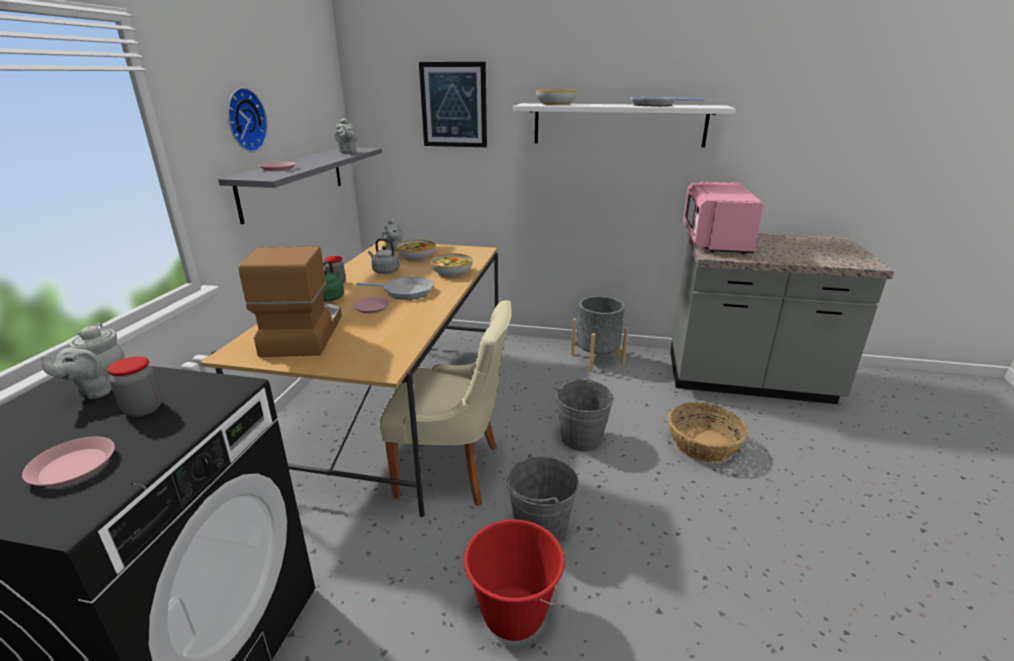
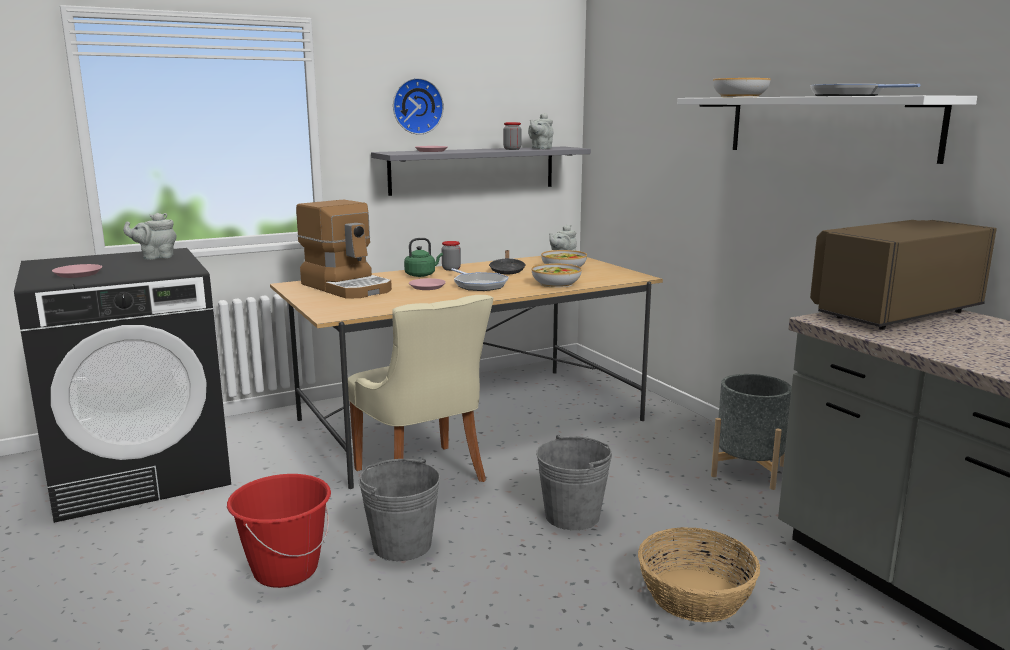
camera: 50 degrees right, 10 degrees down
(143, 409) = (144, 267): jar -> jar (512, 149)
(302, 334) = (348, 287): coffee machine -> coffee machine turned 90 degrees clockwise
(384, 271) = (507, 270): grey kettle -> black frying pan
(454, 105) = (664, 102): picture -> none
(714, 241) = (893, 312): pink microwave -> brown microwave

